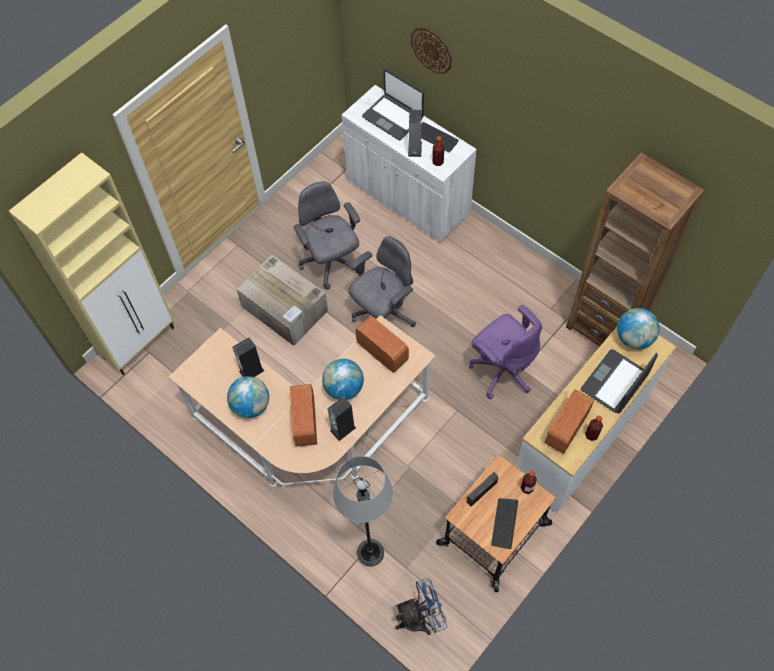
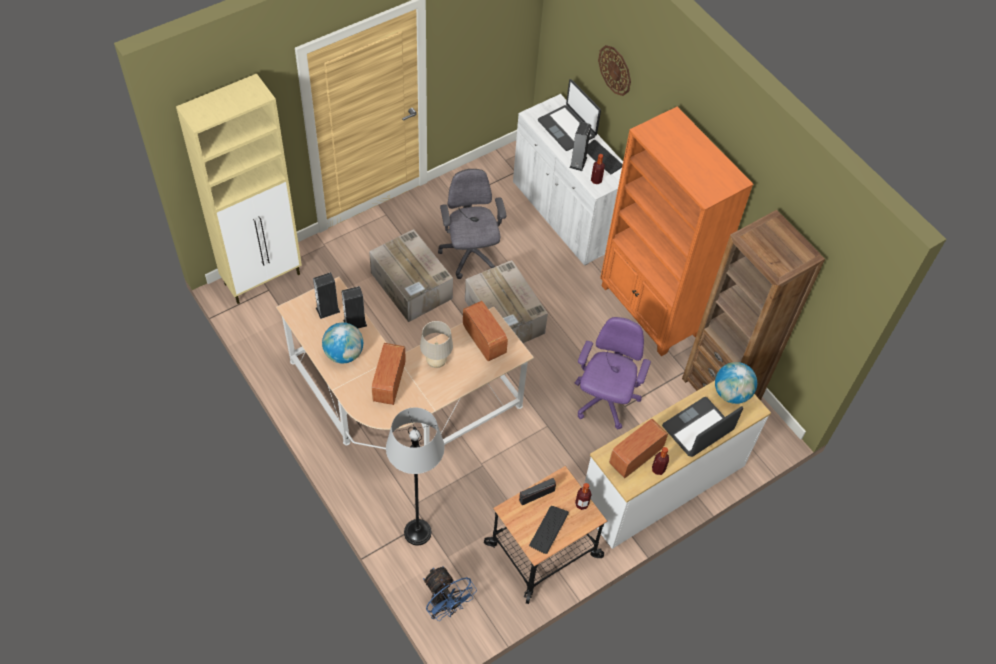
camera: 10 degrees right, 5 degrees down
(343, 429) = (422, 398): speaker -> speaker (328, 310)
(344, 388) = (436, 362): globe -> beige table lamp
(383, 315) = (505, 317): grey office chair -> cardboard box
(420, 618) = (445, 606): blue fan -> blue fan turned 60 degrees clockwise
(502, 370) = (604, 401): purple office chair -> purple office chair turned 135 degrees counterclockwise
(515, 270) = (649, 311): none -> orange bookcase

